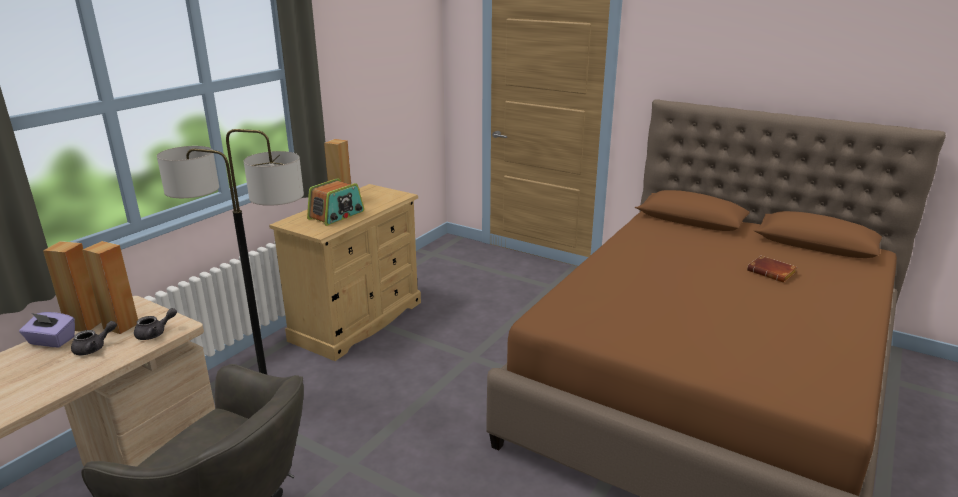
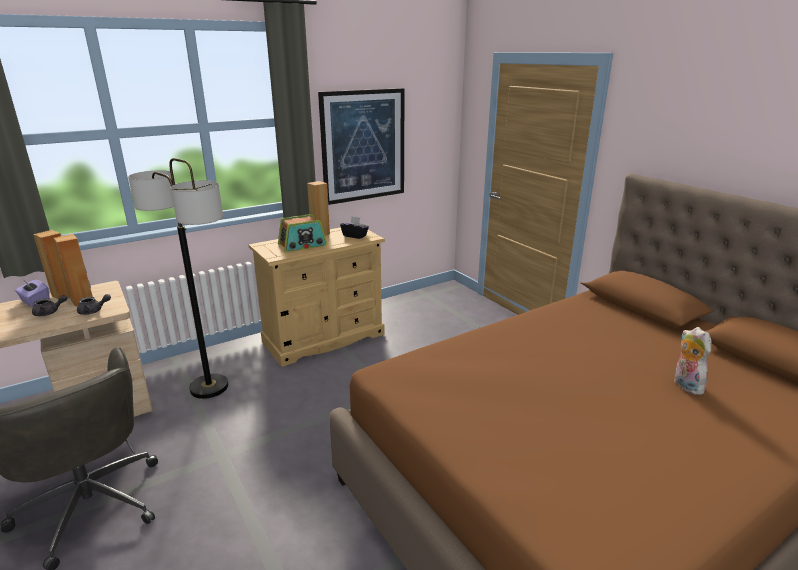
camera: 25 degrees right, 0 degrees up
(362, 93) = (363, 146): none -> picture
(383, 196) = (355, 236): none -> black tissue box
(772, 273) = (685, 385): brown book -> plush toy

